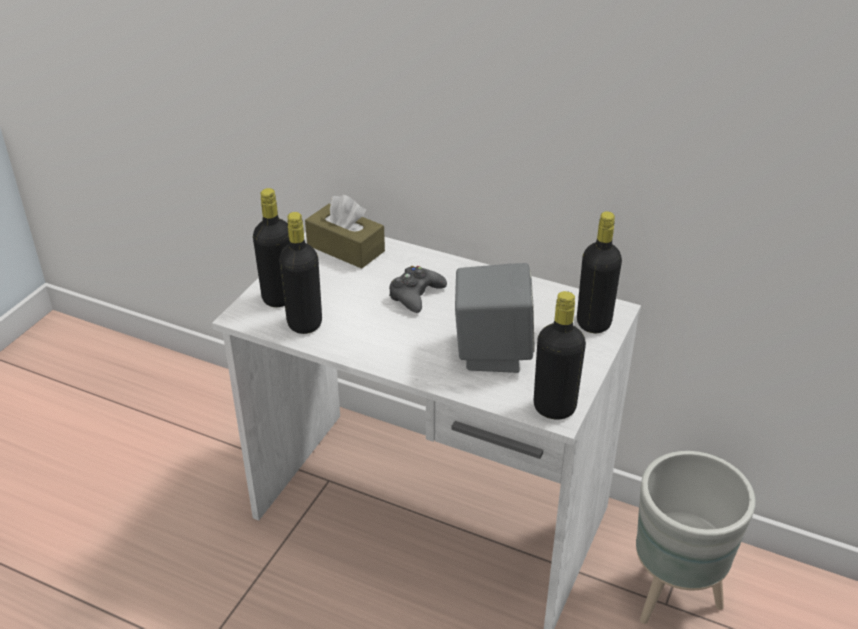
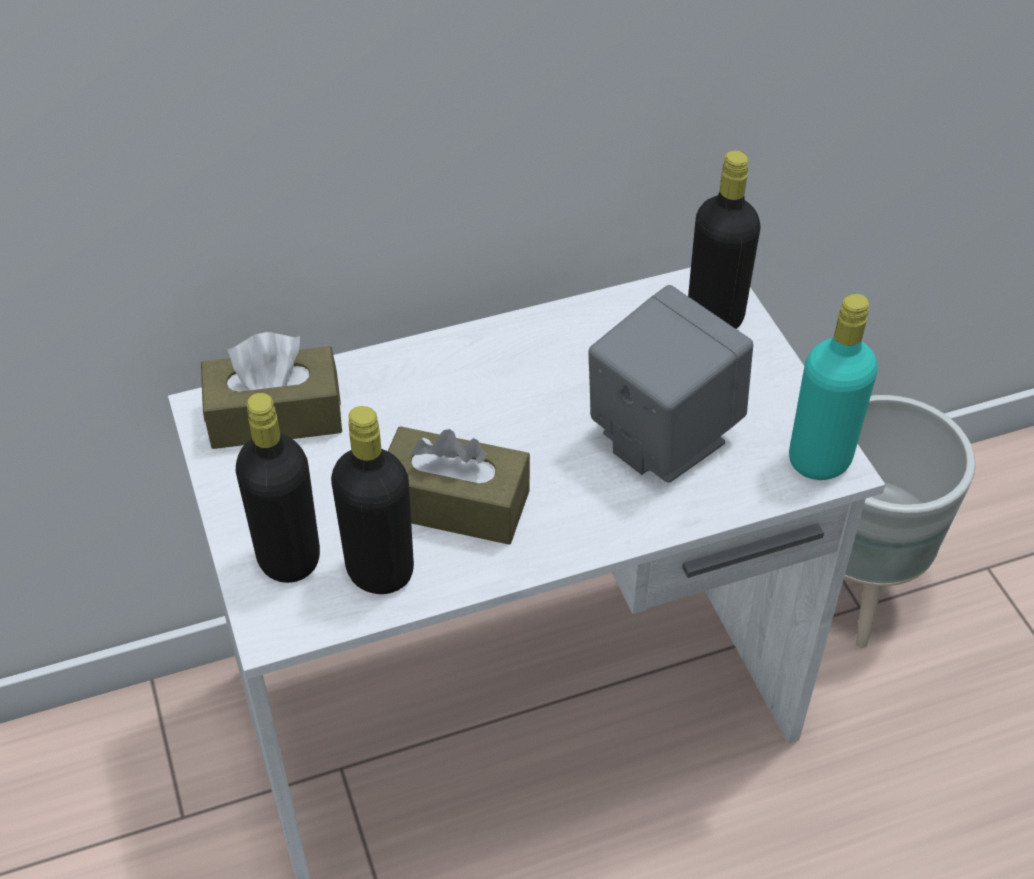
camera: 45 degrees left, 10 degrees up
(367, 320) = (455, 504): none -> brown tissue box
(415, 295) = (466, 423): black game controller -> none
(554, 408) = (819, 460): black bottle -> turquoise bottle

